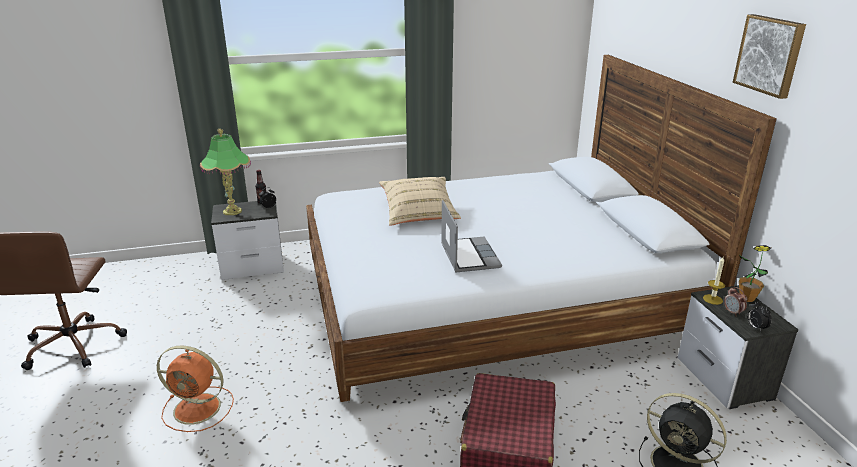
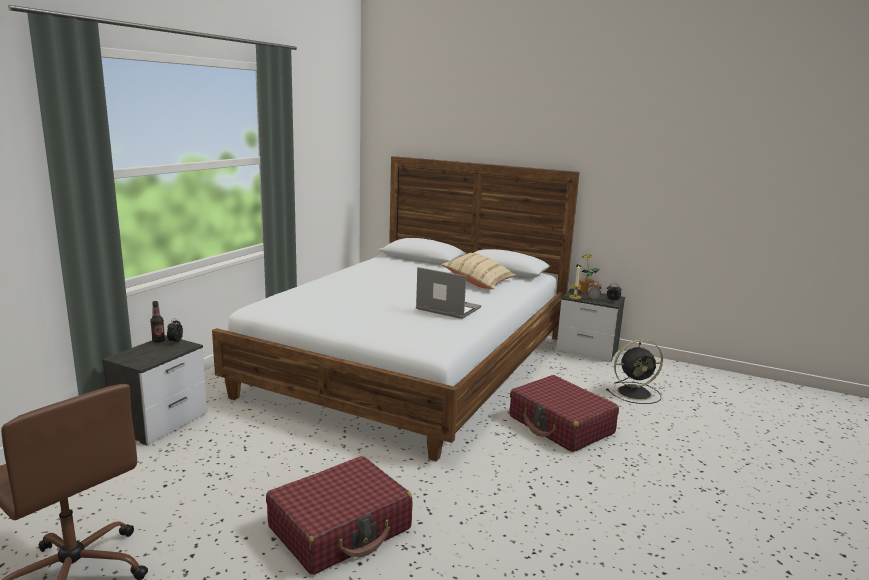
camera: 50 degrees left, 10 degrees down
(199, 408) = (340, 528): orange fan -> red suitcase
(232, 211) = (141, 356): table lamp -> none
(418, 213) = (356, 298): beige pillow -> beige pillow (478, 282)
(770, 55) = (563, 134): picture -> none

